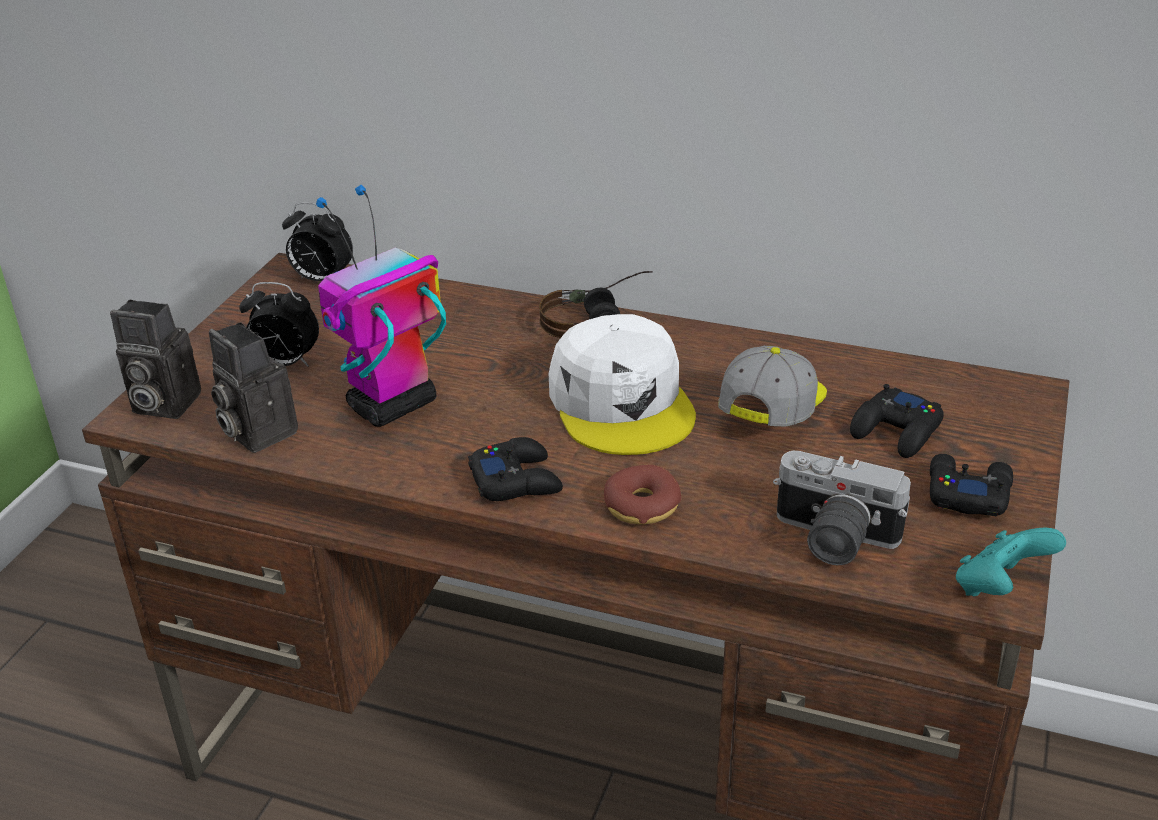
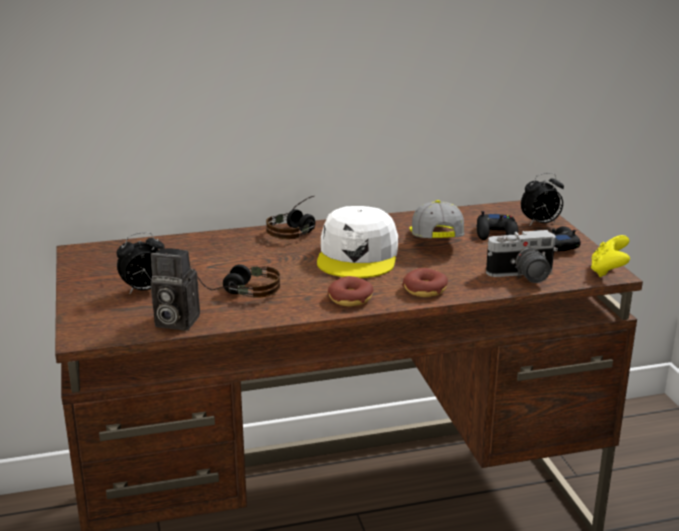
camera: 35 degrees left, 10 degrees down
(161, 404) = (92, 327): camera -> none
(321, 279) = (107, 250): alarm clock -> alarm clock (540, 223)
(391, 407) = (237, 290): toy robot -> headphones
(516, 480) = (350, 298): black game controller -> donut
(622, 403) = (358, 256): white cap -> white cap turned 60 degrees clockwise
(999, 588) = (608, 271): turquoise game controller -> yellow game controller

